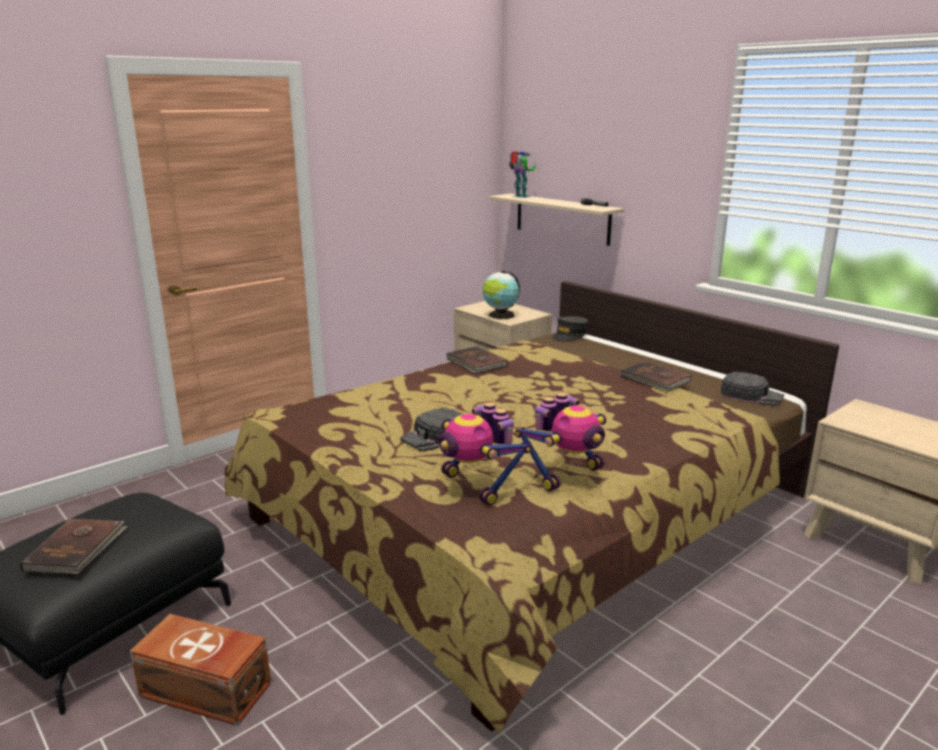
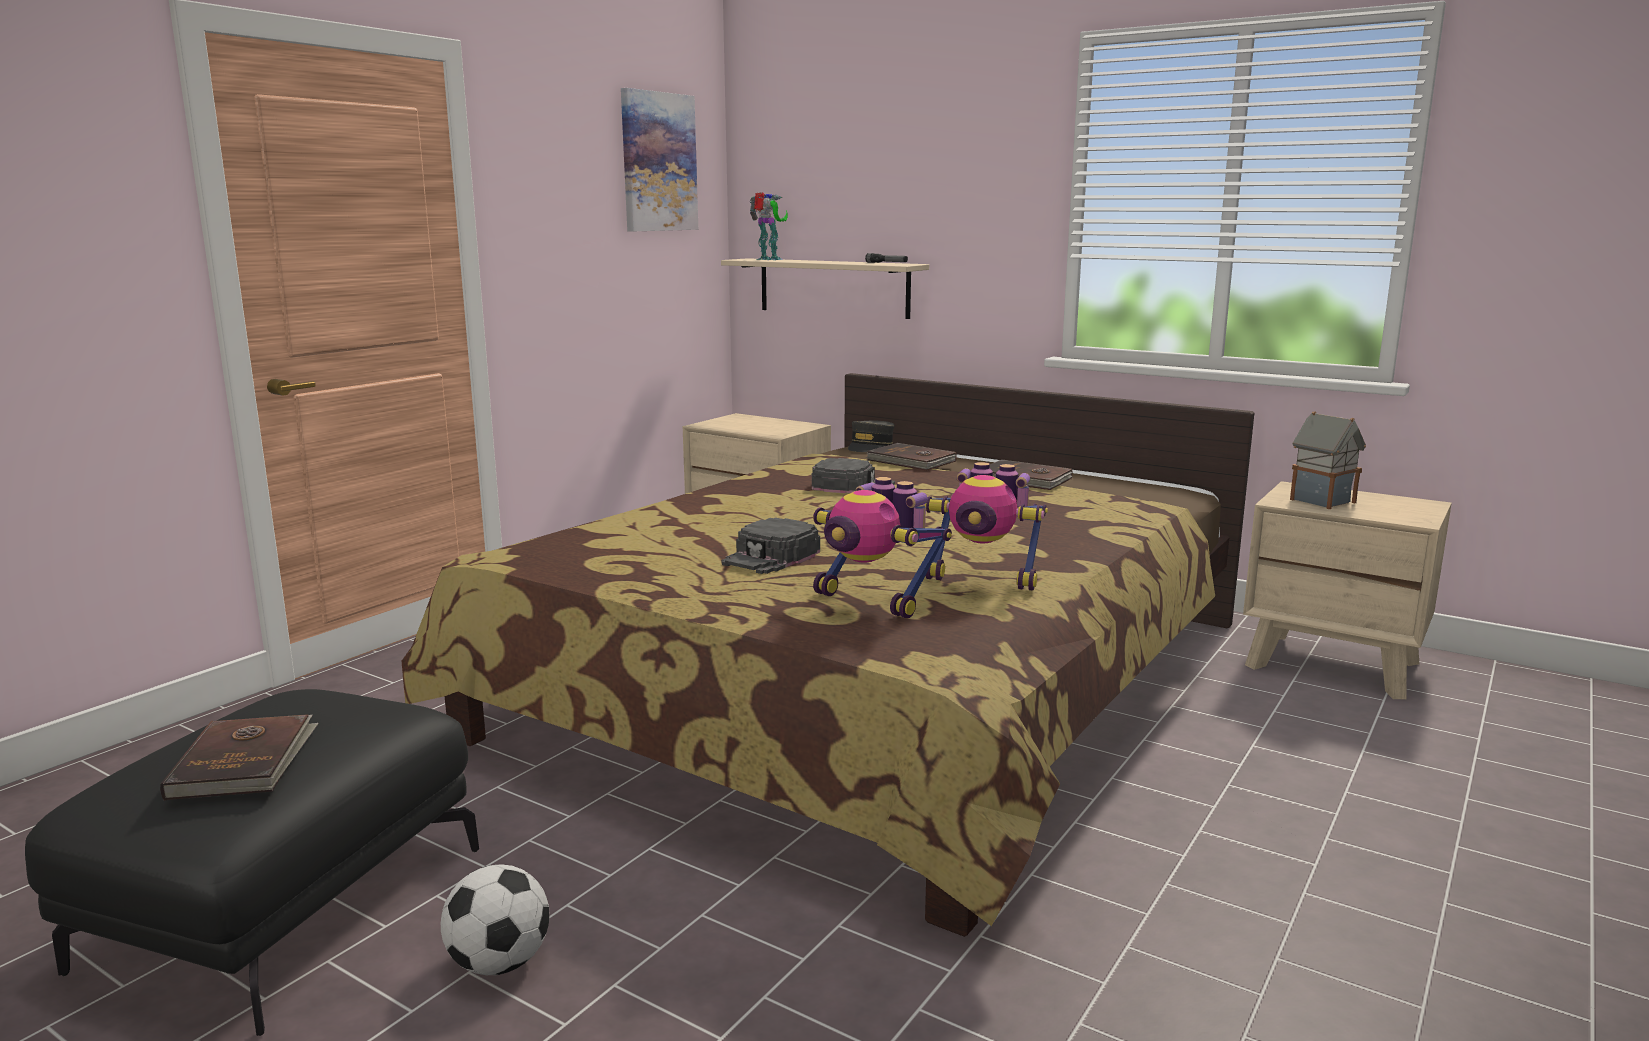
camera: 15 degrees left, 5 degrees down
(206, 691) = (500, 963): brown storage box -> football
(446, 131) = (658, 162): none -> picture
(476, 363) = (764, 479): brown book -> brown book (911, 461)
(500, 315) = (758, 430): globe -> none
(565, 474) = (983, 579): toy robot -> toy robot turned 75 degrees clockwise
(751, 395) = (1152, 489): black cap -> black cap (852, 486)
(875, 423) = (1321, 501): none -> toy house

